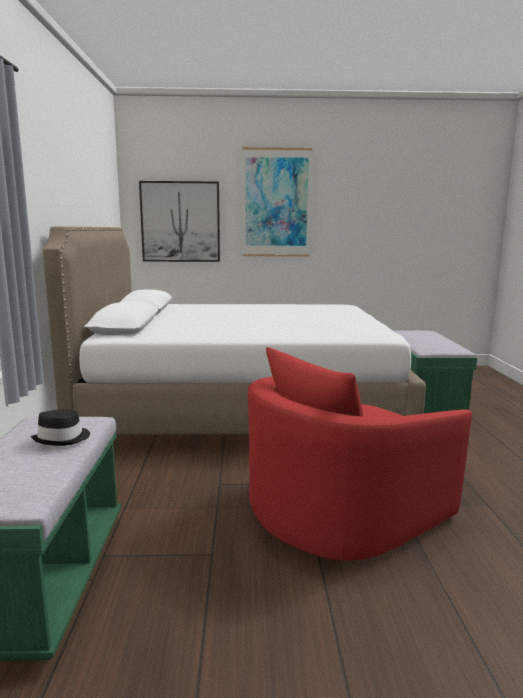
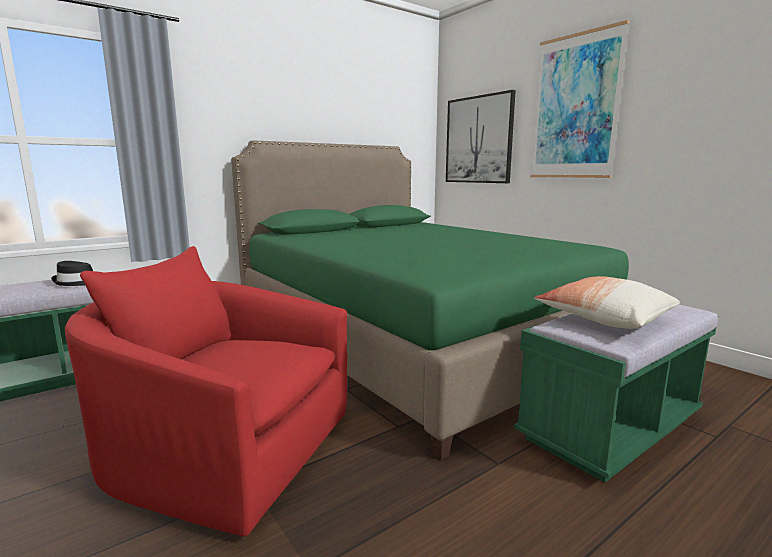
camera: 55 degrees right, 0 degrees up
(243, 407) = (413, 340): white bed -> green bed
(428, 343) = (604, 319): none -> pillow

